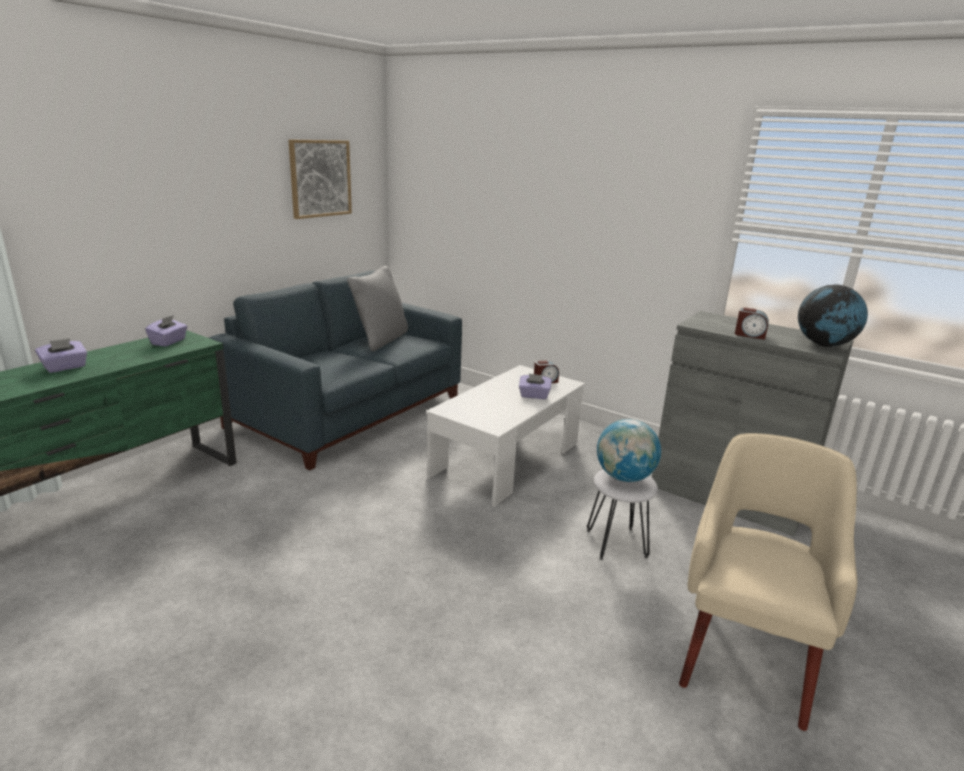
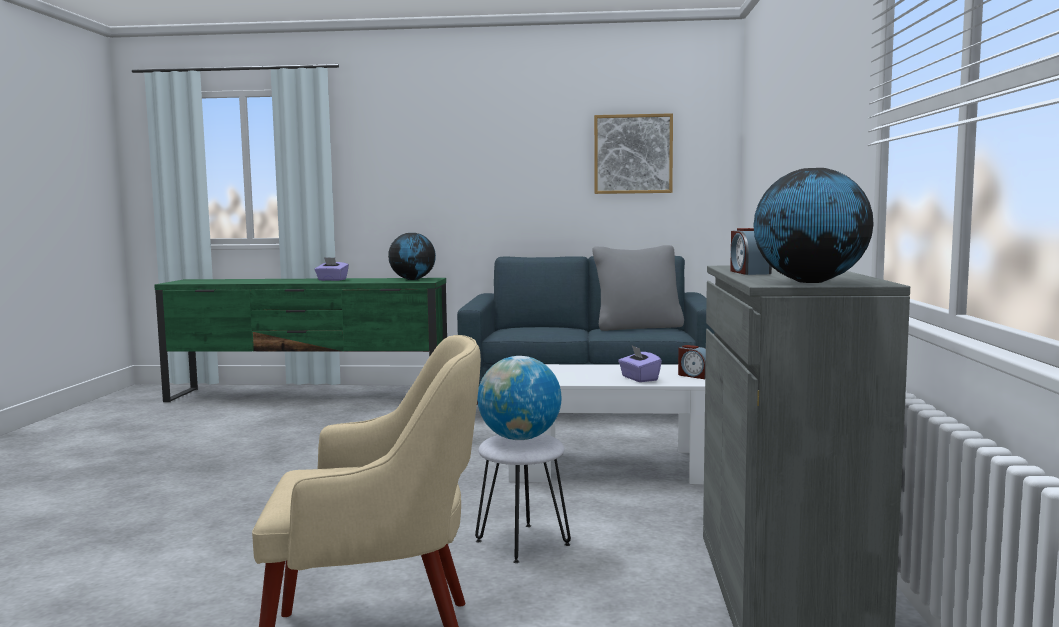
camera: 60 degrees right, 15 degrees down
(169, 342) = (413, 279): purple tissue box -> globe

